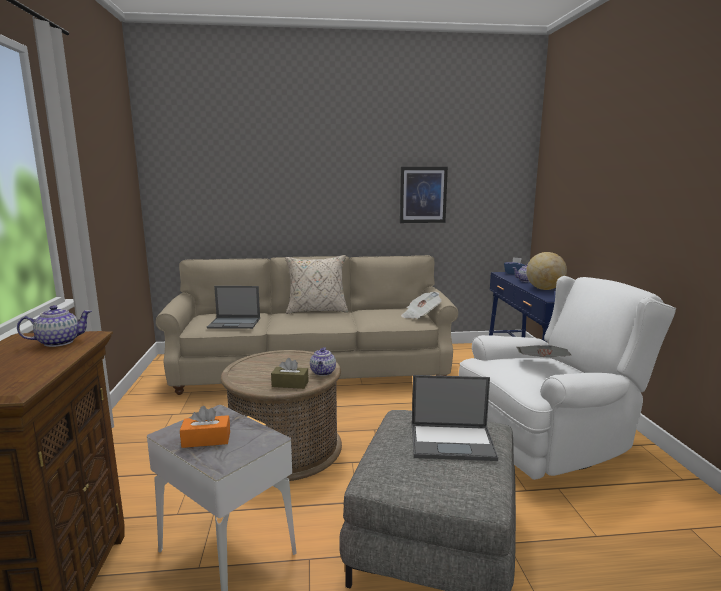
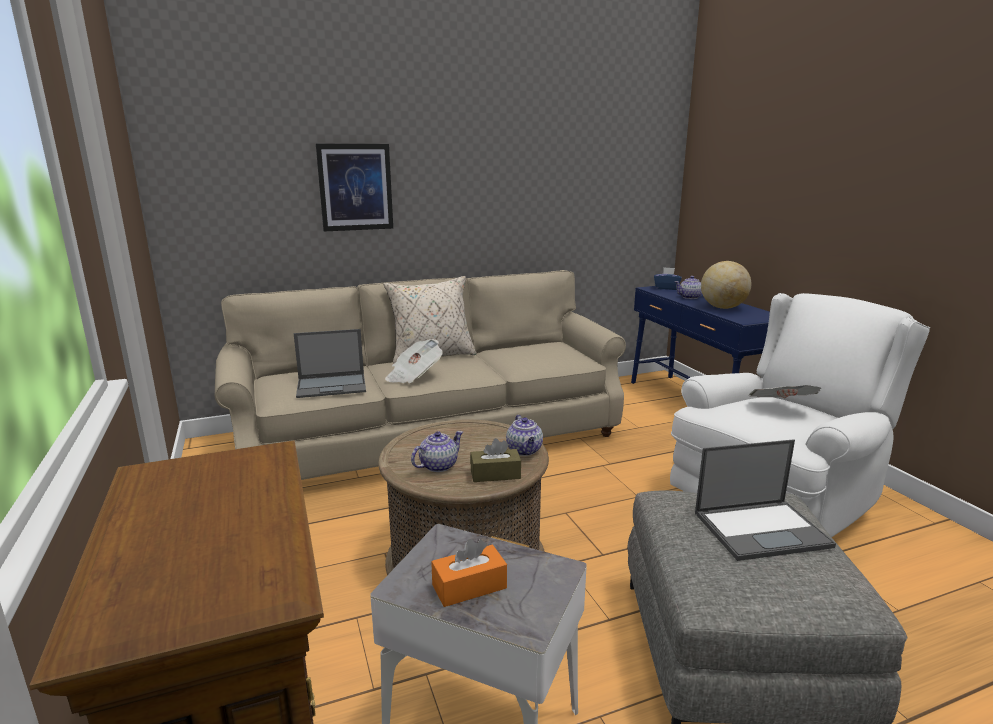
camera: 15 degrees left, 5 degrees up
(58, 342) = (235, 475): teapot -> teapot (438, 466)
(420, 315) = (575, 352): newspaper -> newspaper (413, 376)
(423, 195) = (552, 188): picture -> picture (355, 187)

